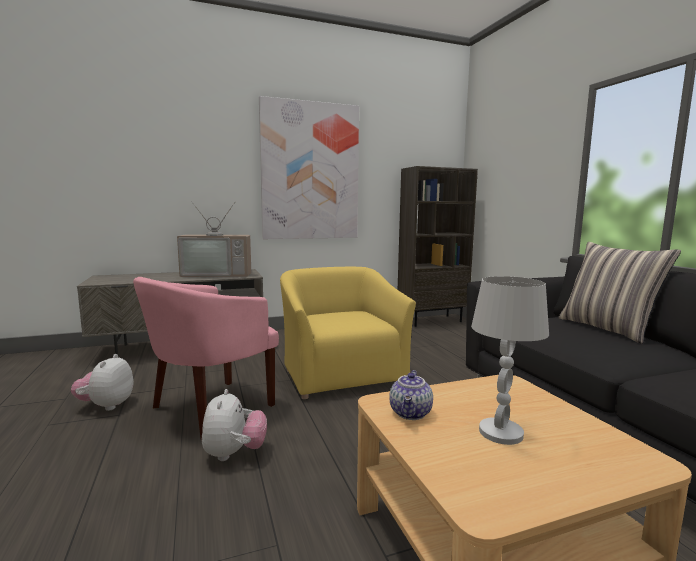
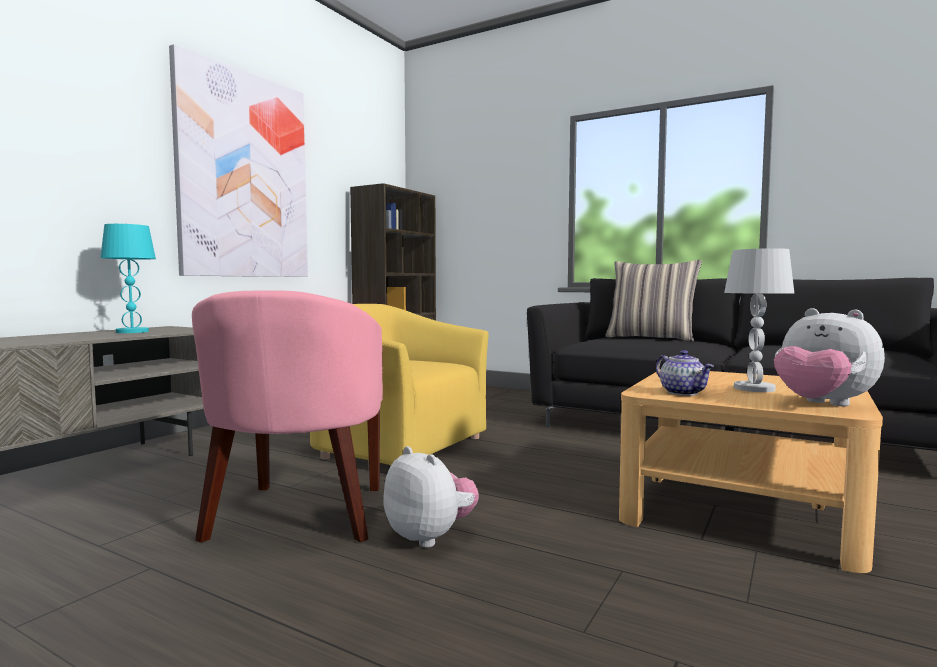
camera: 40 degrees left, 5 degrees down
(106, 406) = (93, 568): plush toy -> plush toy (822, 405)
(218, 274) = (132, 332): television -> turquoise table lamp

